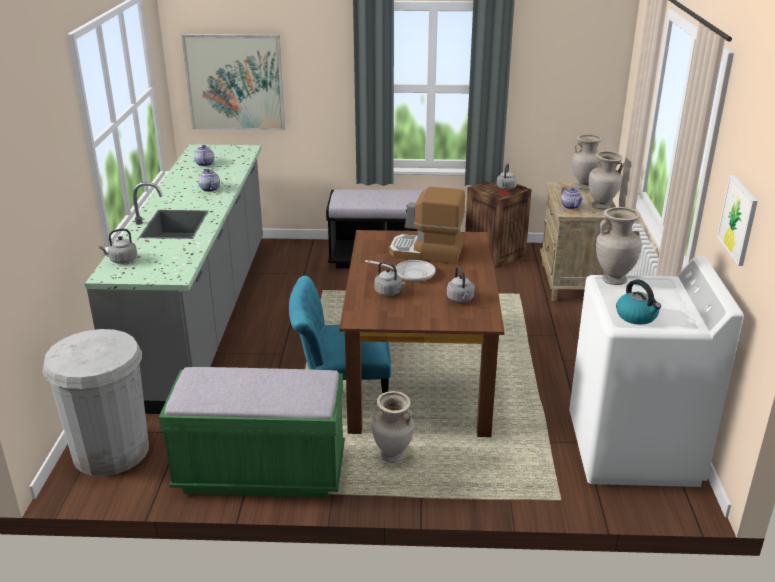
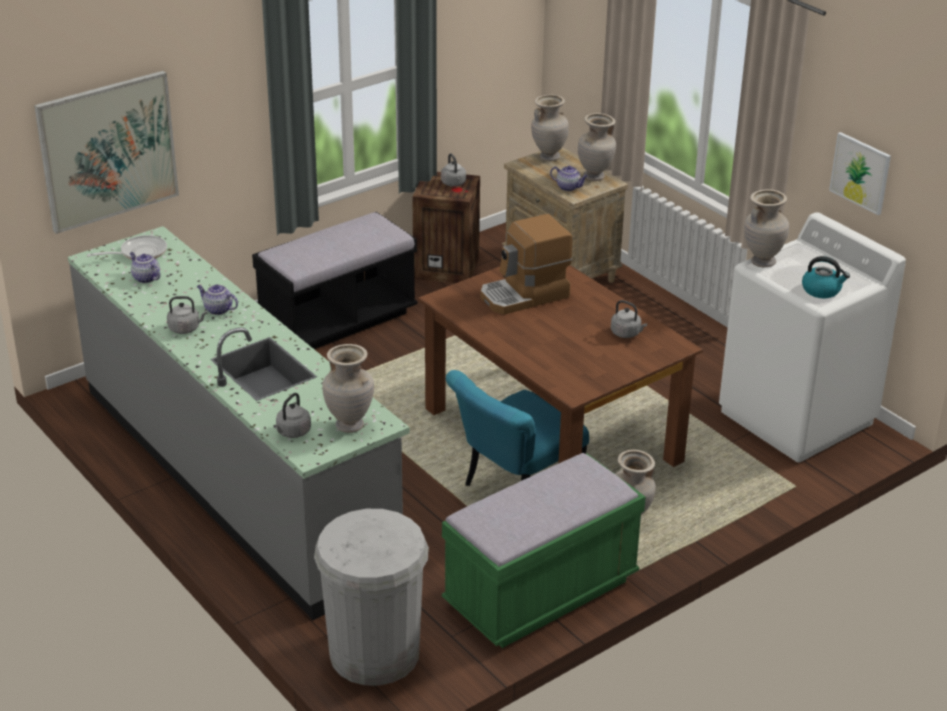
camera: 40 degrees left, 5 degrees up
(158, 269) = (350, 425): none -> beige vase
(389, 292) = (558, 353): grey kettle -> grey kettle (186, 328)
(410, 274) = (546, 326): frying pan -> frying pan (139, 253)

